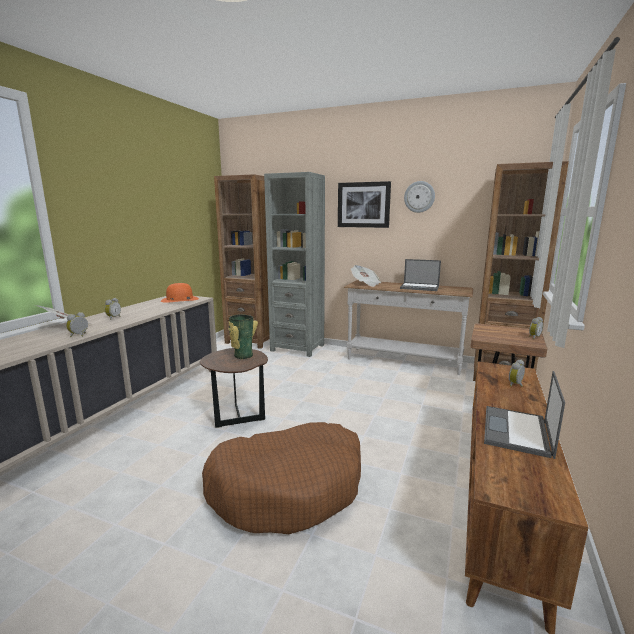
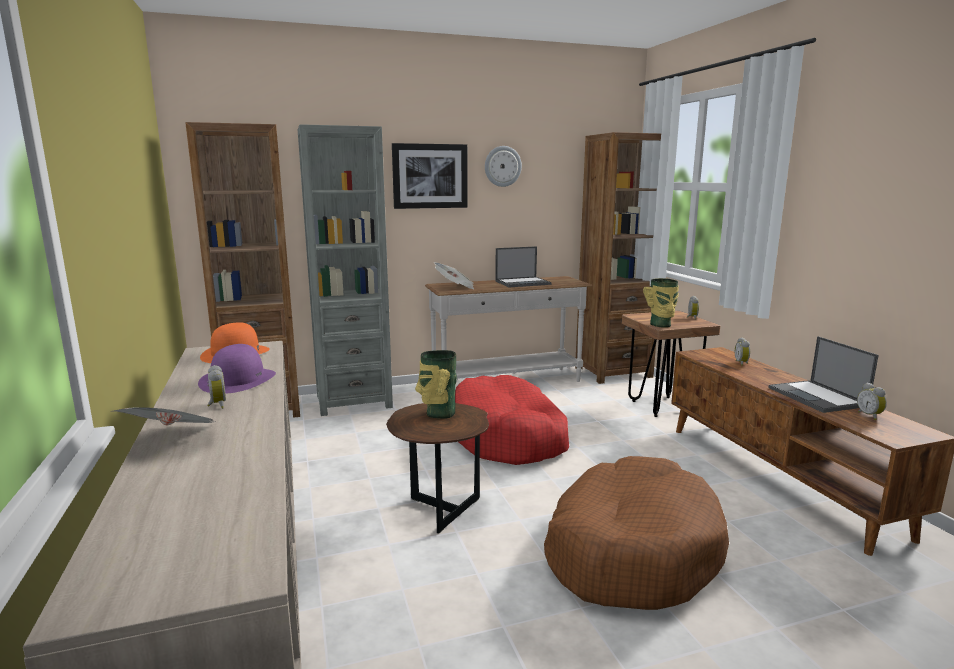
camera: 40 degrees left, 0 degrees up
(79, 335) = (260, 443): alarm clock -> alarm clock (870, 416)
(148, 310) = (238, 380): none -> purple hat
(343, 393) = (508, 436): none -> red dog bed
(485, 336) = (661, 325): none -> vase

